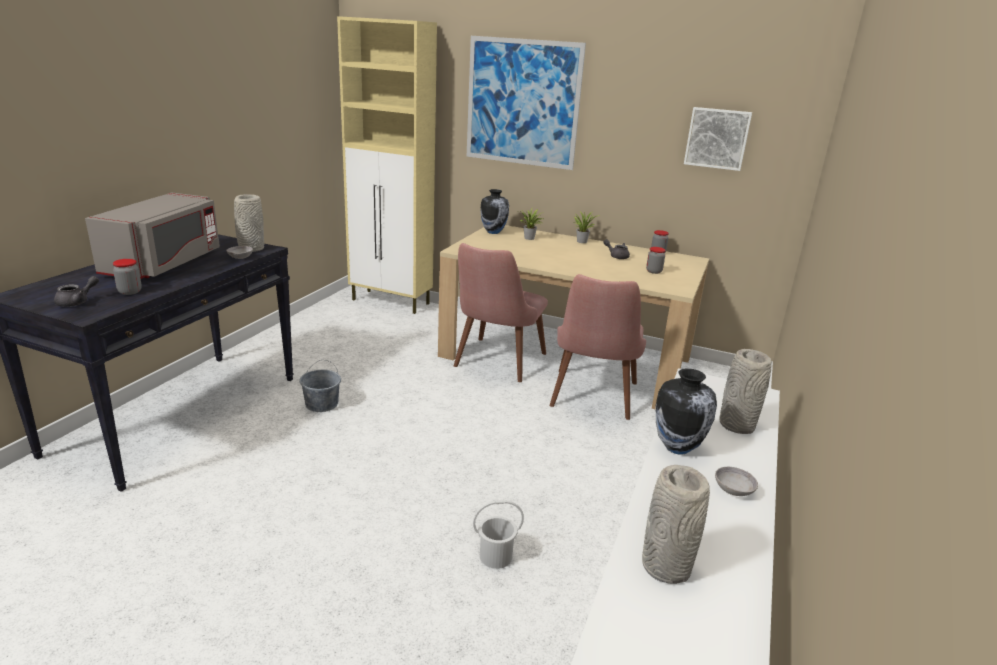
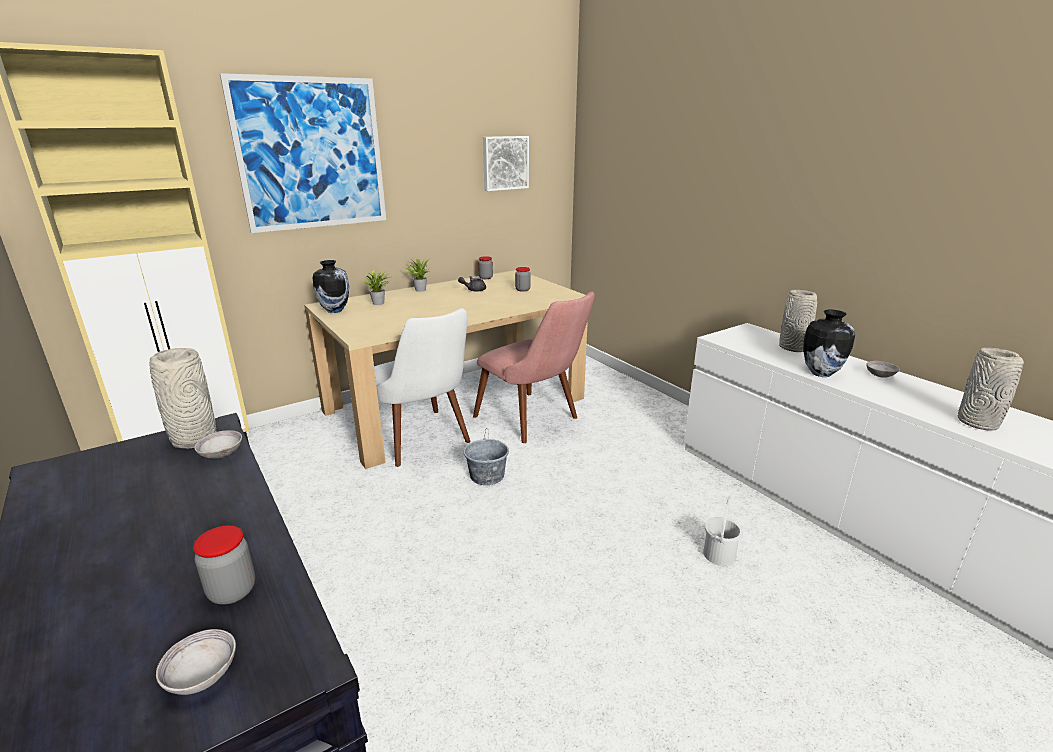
camera: 55 degrees left, 0 degrees up
(77, 302) = (202, 675): grey teapot -> grey bowl
(165, 263) = (132, 531): grey microwave -> none
(322, 404) = (367, 589): grey bucket -> grey bucket (487, 476)
(495, 364) = (424, 442): pink chair -> white chair

